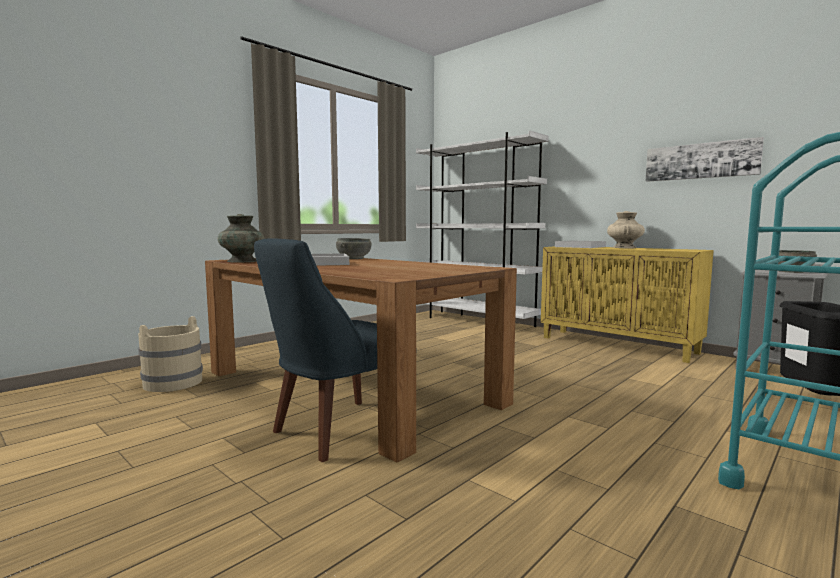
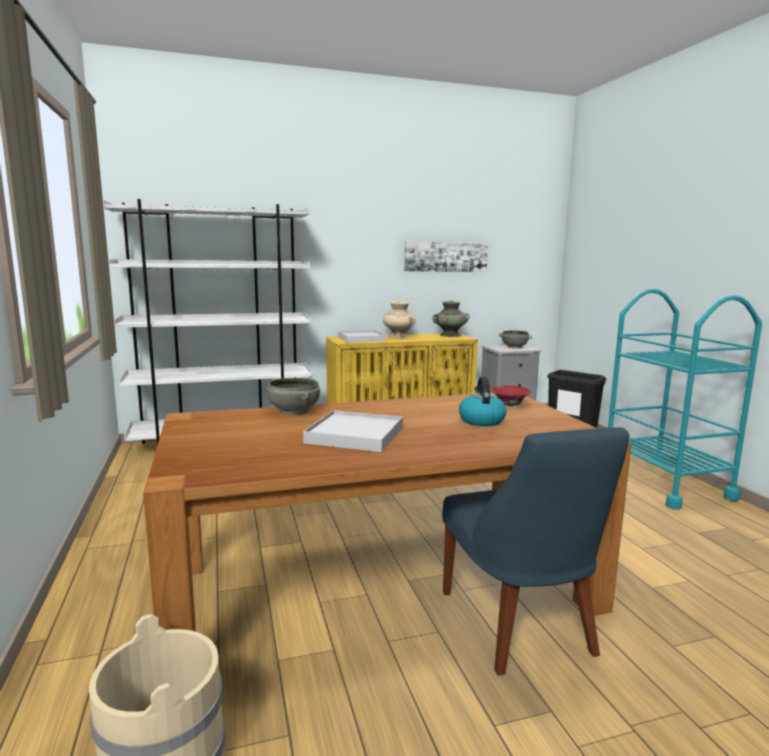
camera: 60 degrees left, 5 degrees up
(242, 261) = (231, 468): turquoise vase -> turquoise vase (450, 335)
(396, 268) = (481, 420): none -> kettle
(457, 269) = (510, 405): none -> red bowl

